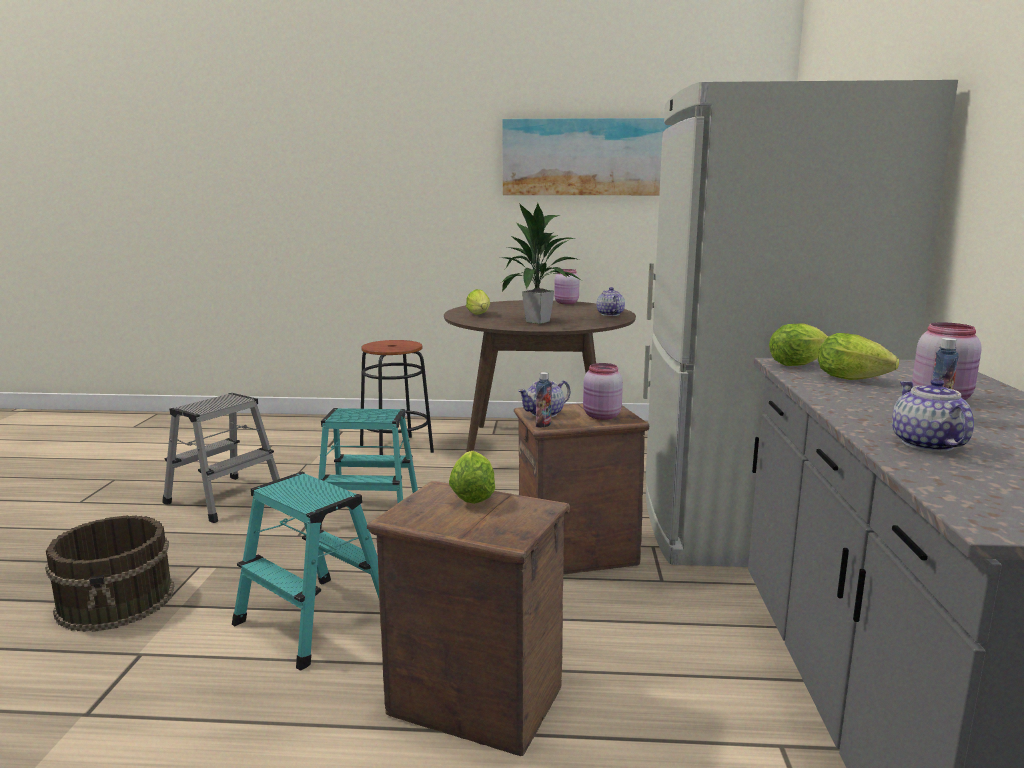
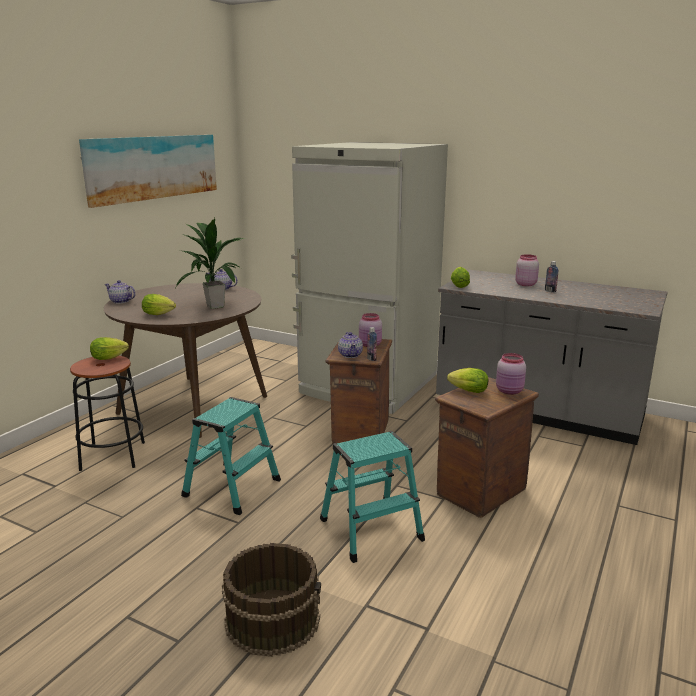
camera: 65 degrees left, 5 degrees up
(224, 498) = (113, 554): grey step ladder -> none
(566, 303) = (158, 289): pink jar -> pink jar (510, 391)
(856, 380) = (492, 286): lettuce -> lettuce (111, 358)
(927, 444) = (578, 299): teapot -> teapot (121, 301)

